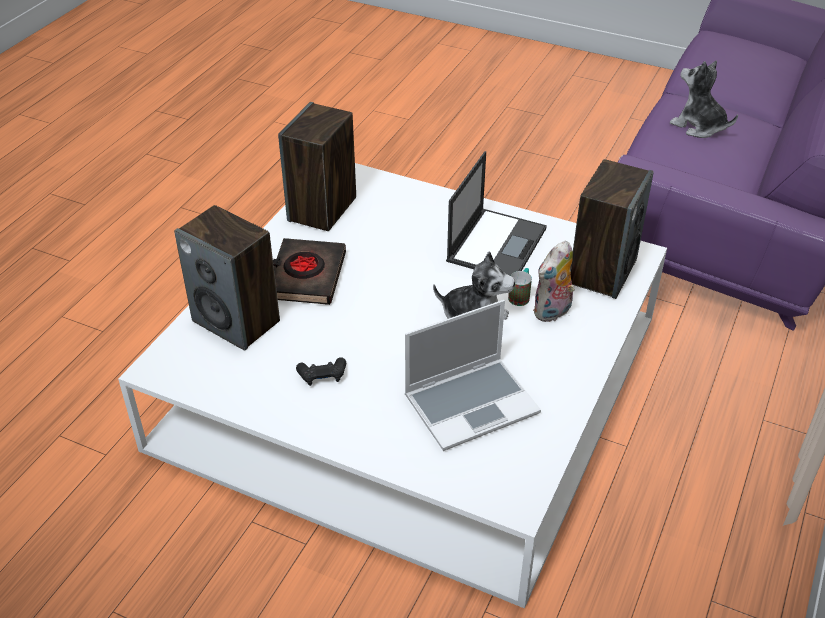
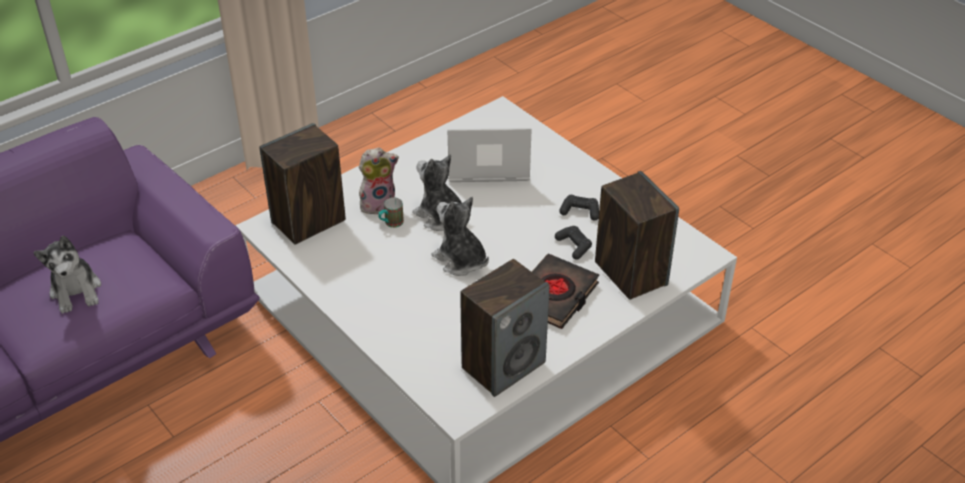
camera: 155 degrees left, 0 degrees up
(310, 332) = (574, 246): none -> black game controller
(420, 281) = (460, 260): none -> plush toy
(497, 244) = (369, 273): laptop -> none

